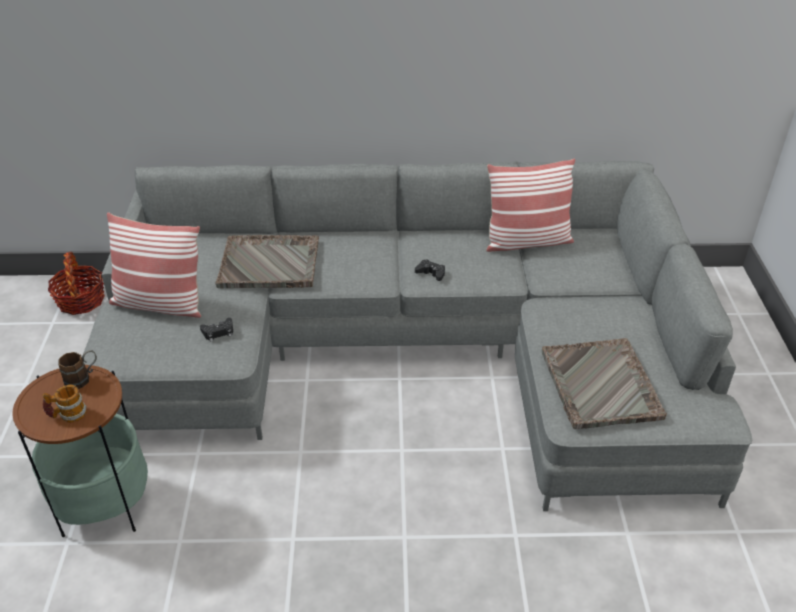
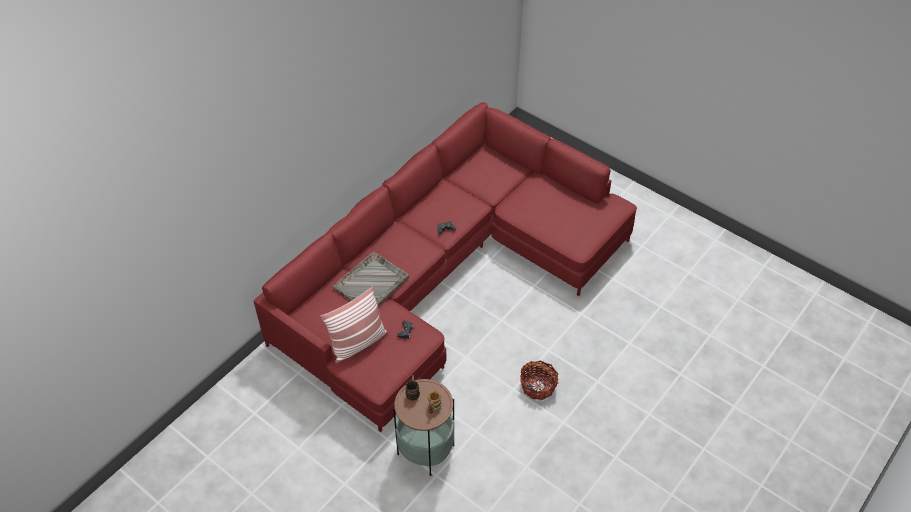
camera: 50 degrees left, 10 degrees up
(81, 300) = (247, 391): basket -> basket (538, 386)
(416, 351) = (445, 274): grey sofa -> red sofa
(527, 241) = (459, 180): pillow -> none
(600, 385) = (572, 226): grey tray -> none

